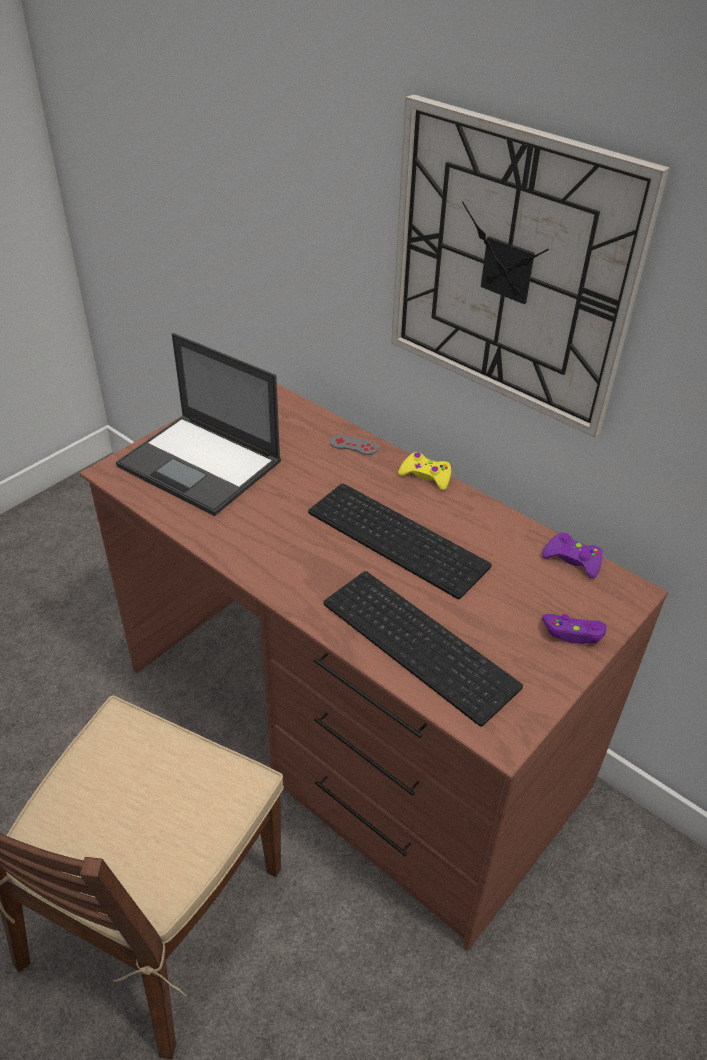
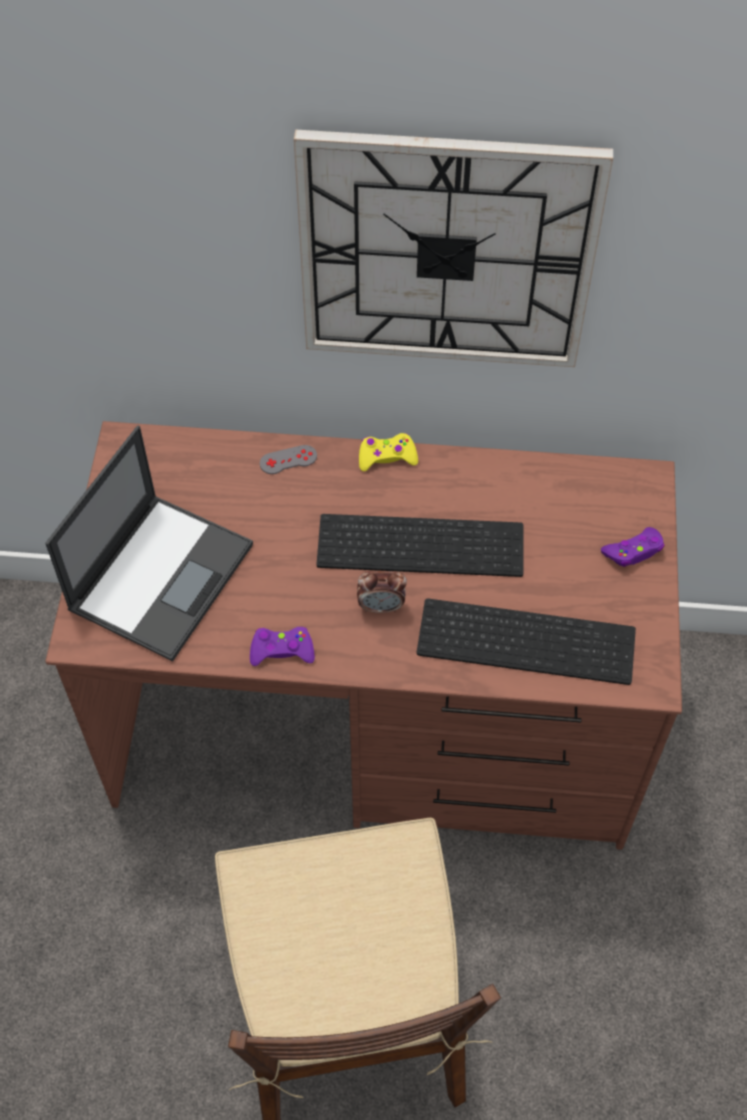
camera: 35 degrees left, 15 degrees up
(201, 464) = (162, 575): laptop -> laptop turned 60 degrees counterclockwise
(328, 559) = (381, 606): none -> alarm clock
(572, 560) = (580, 475): purple game controller -> purple game controller (282, 650)

